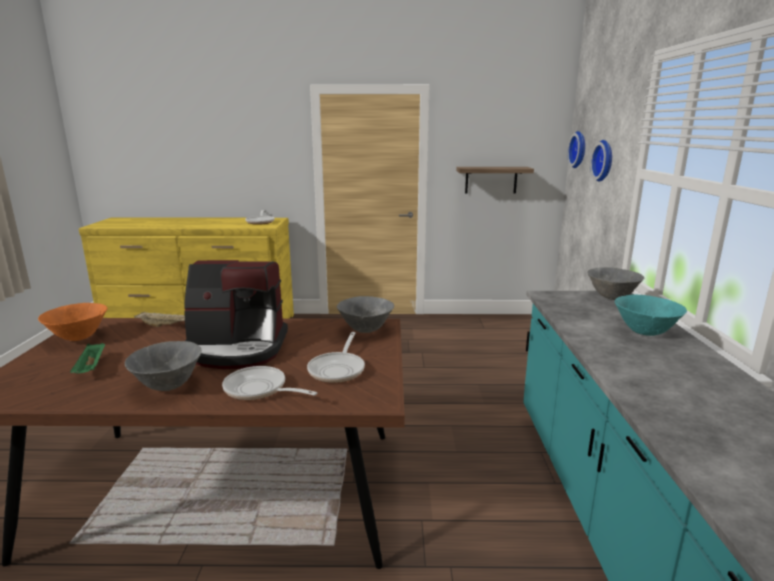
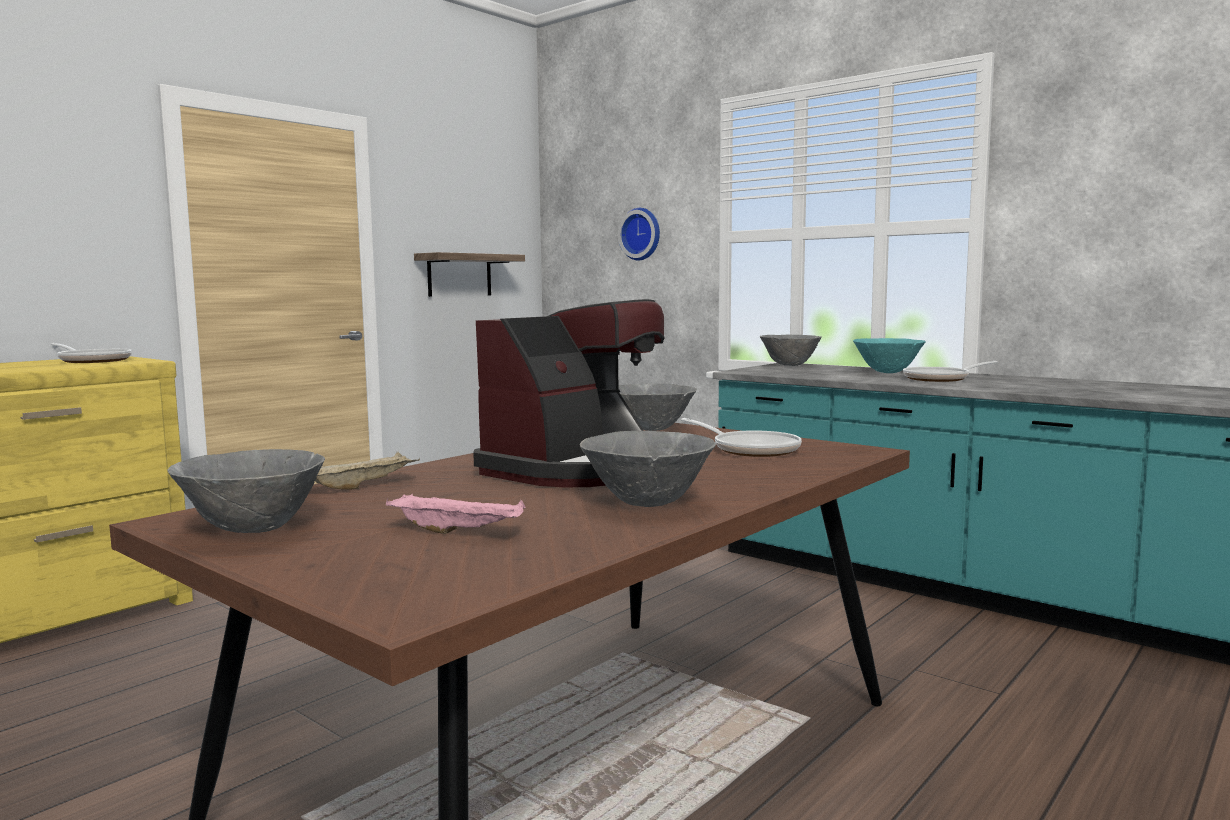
camera: 50 degrees left, 10 degrees down
(79, 338) = (253, 530): orange bowl -> grey bowl
(91, 368) = (459, 532): green tray -> pink tray
(259, 389) = (750, 475): frying pan -> frying pan (941, 379)
(579, 149) = (572, 229): wall clock -> none

